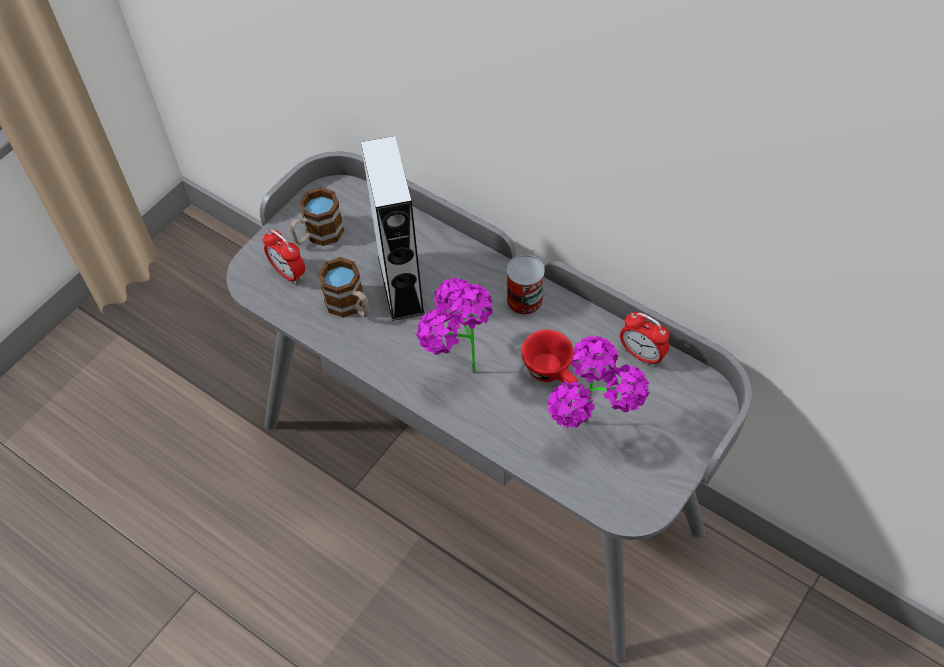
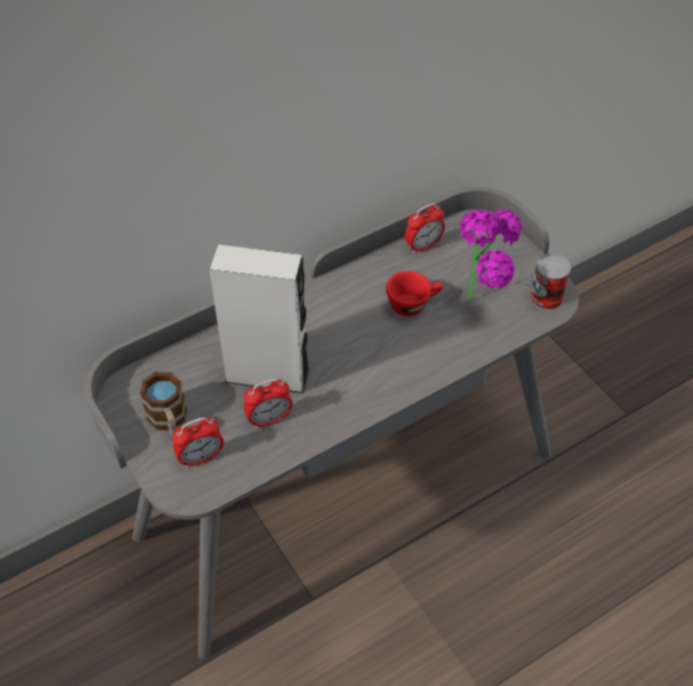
camera: 70 degrees left, 5 degrees down
(350, 306) = (269, 419): mug -> alarm clock
(456, 369) = (378, 363): potted plant -> none
(524, 300) = (332, 297): can -> can (546, 297)

